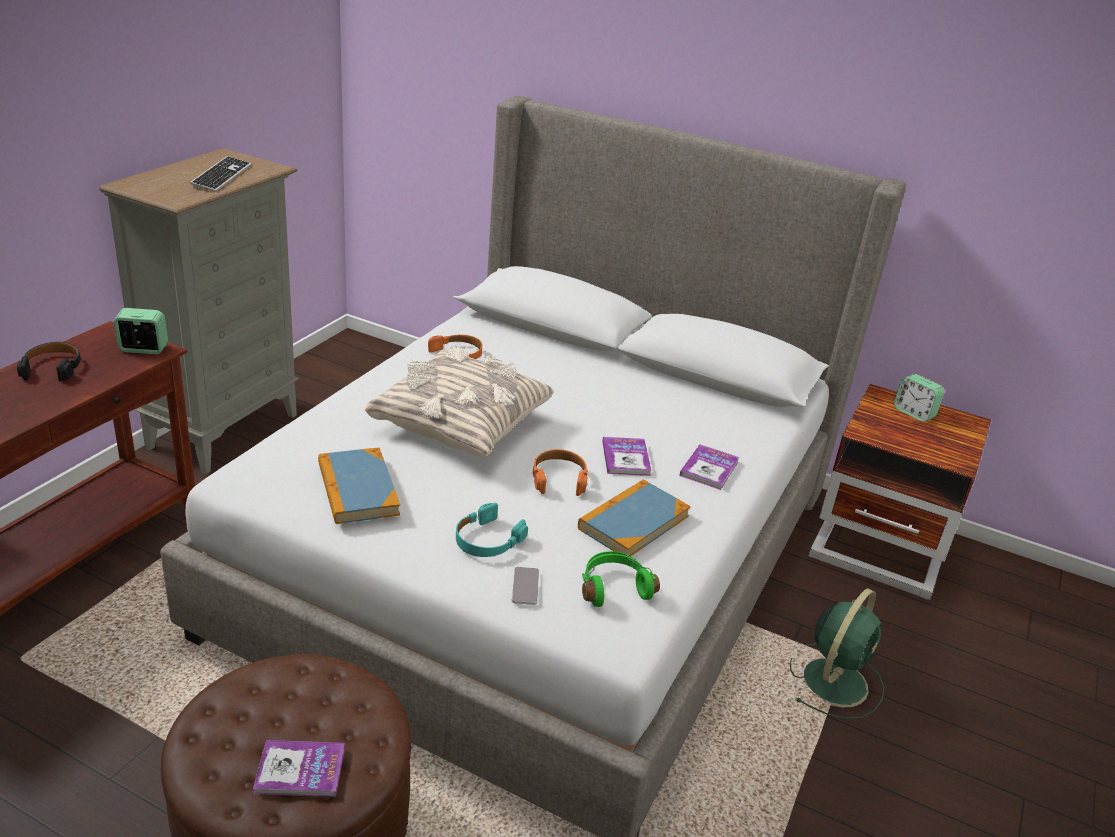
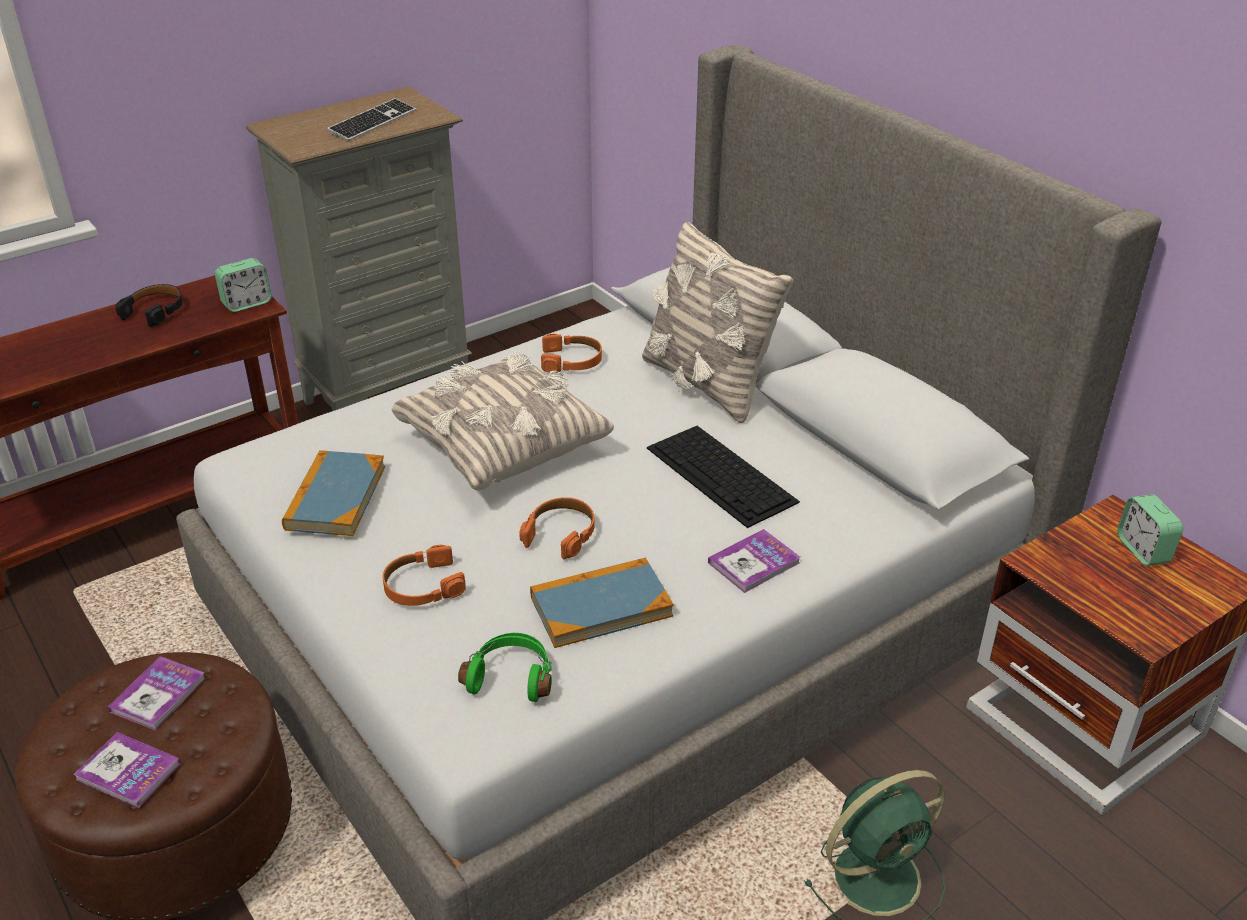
camera: 30 degrees right, 5 degrees up
(143, 349) = (247, 303): alarm clock -> alarm clock turned 120 degrees clockwise
(487, 540) = (422, 586): turquoise headphones -> orange headphones
(525, 586) = (417, 648): phone -> none
(571, 356) = (706, 384): none -> beige pillow
(626, 458) = (660, 526): book -> book (158, 695)
(637, 415) = (722, 475): none -> keyboard

